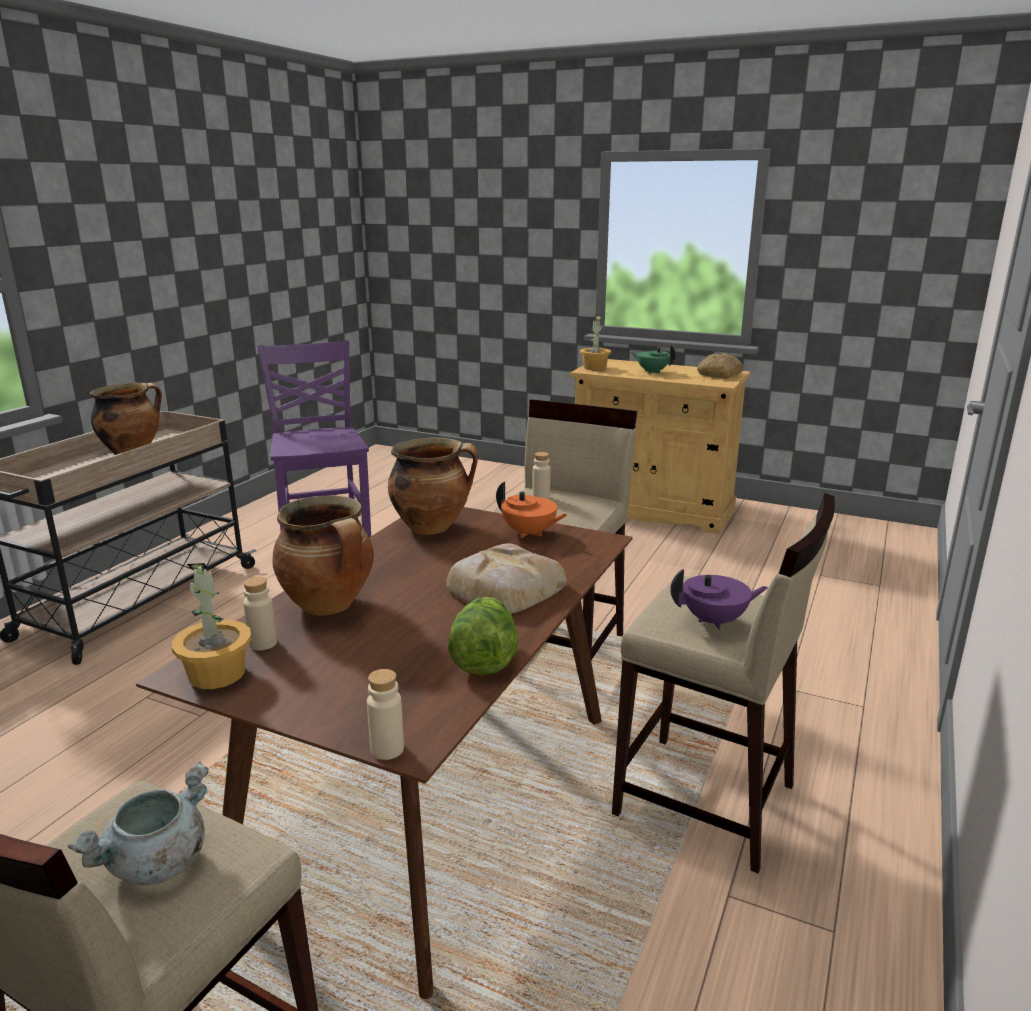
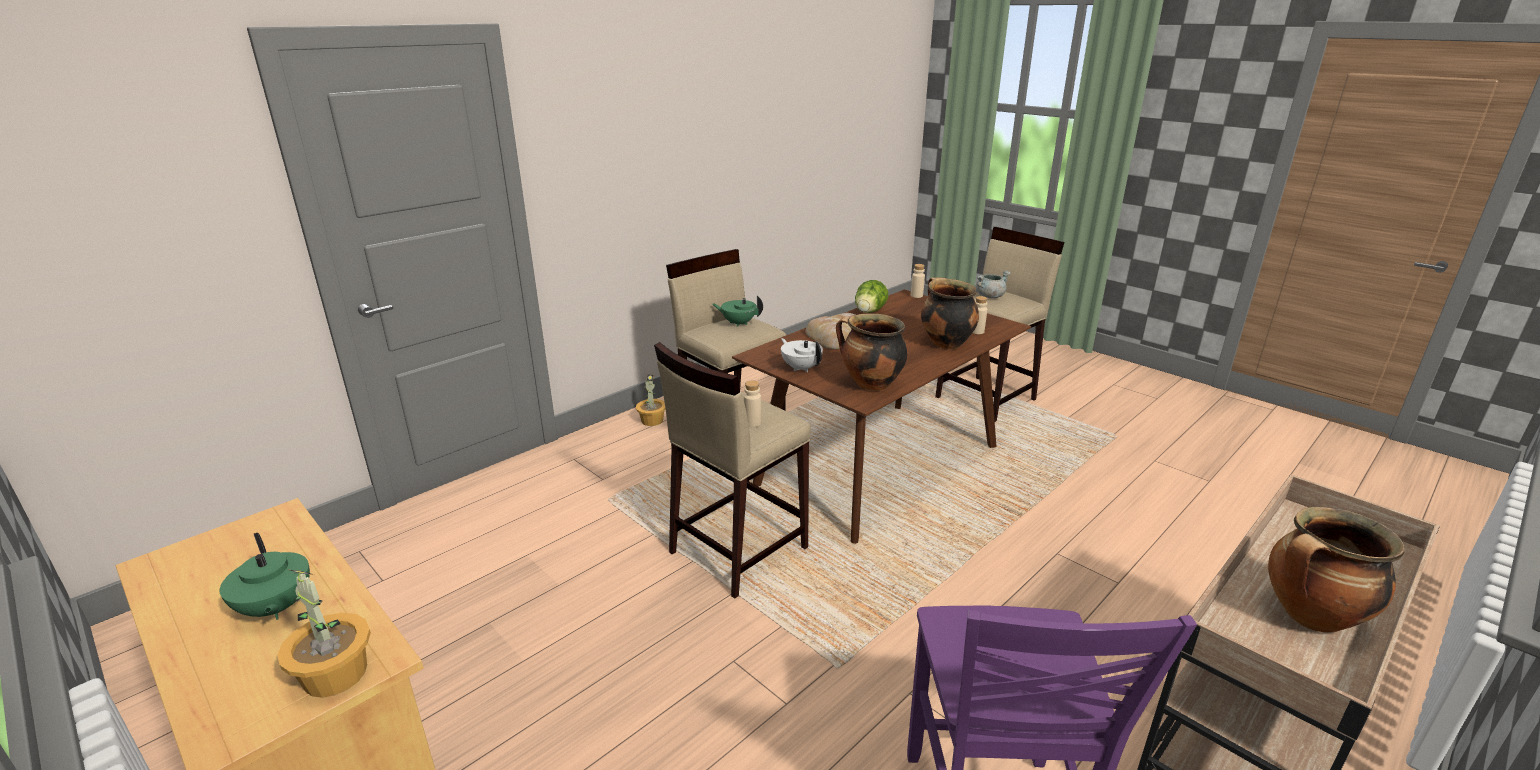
camera: 160 degrees left, 5 degrees up
(217, 674) = (994, 323): potted plant -> potted plant (652, 420)
(529, 533) = (801, 368): orange teapot -> white teapot
(715, 621) = (738, 323): purple teapot -> green teapot
(719, 374) = (196, 560): bread -> none

